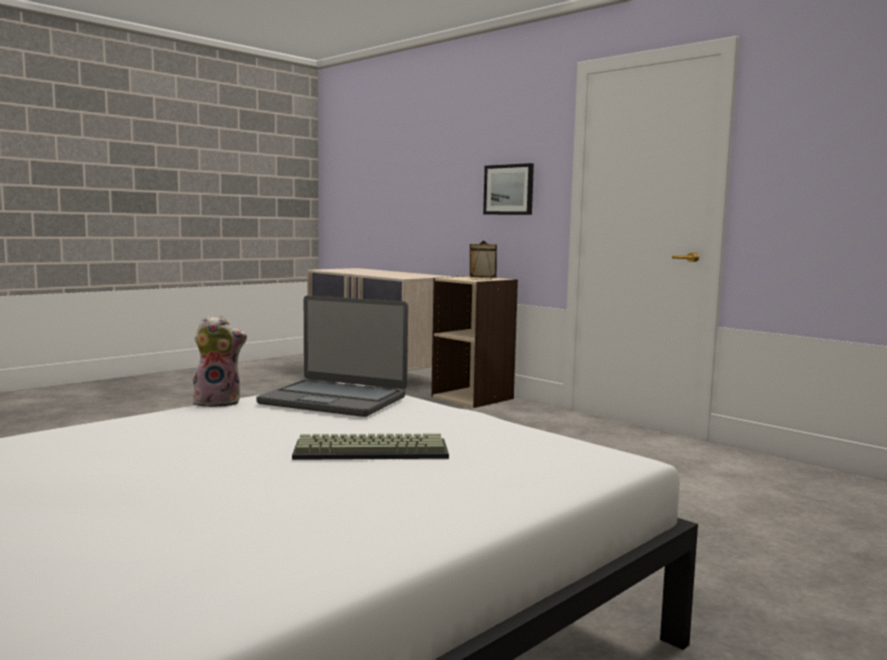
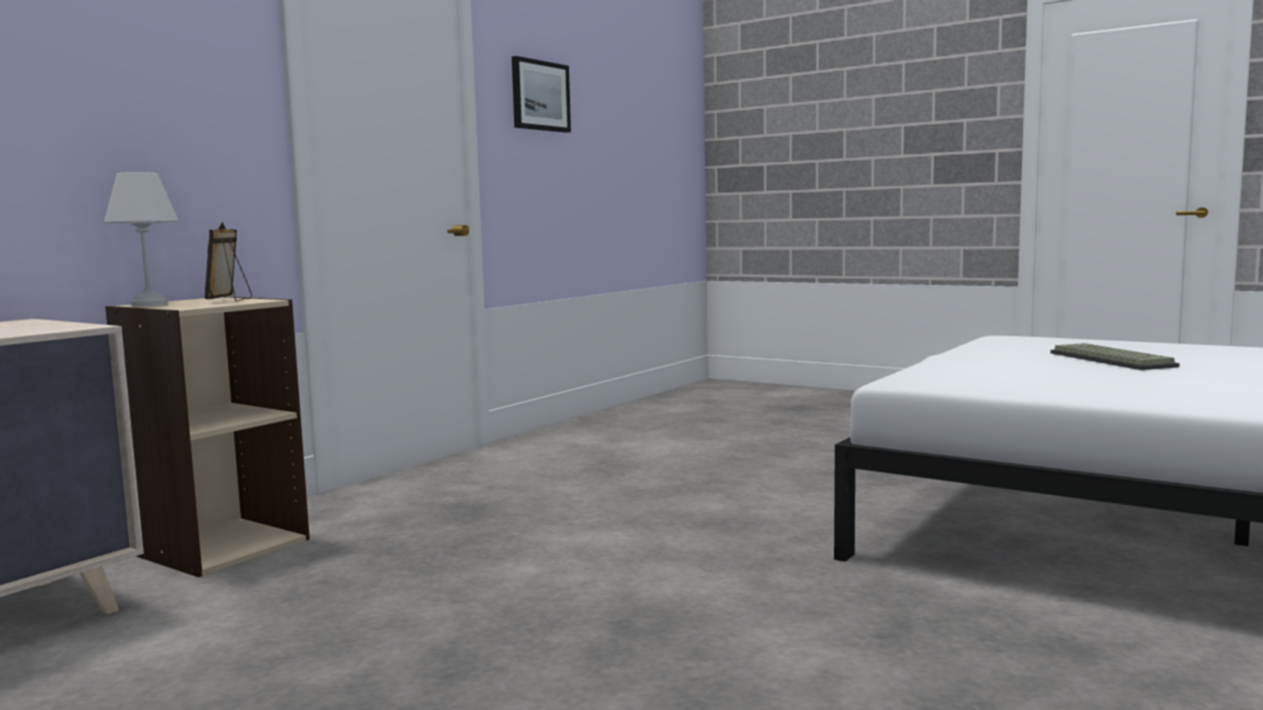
camera: 100 degrees left, 0 degrees up
(218, 402) = (1082, 398): plush toy -> none
(334, 400) = (984, 376): laptop -> none
(468, 276) = (148, 305): none -> white table lamp
(509, 189) = (158, 120): picture -> picture (540, 96)

